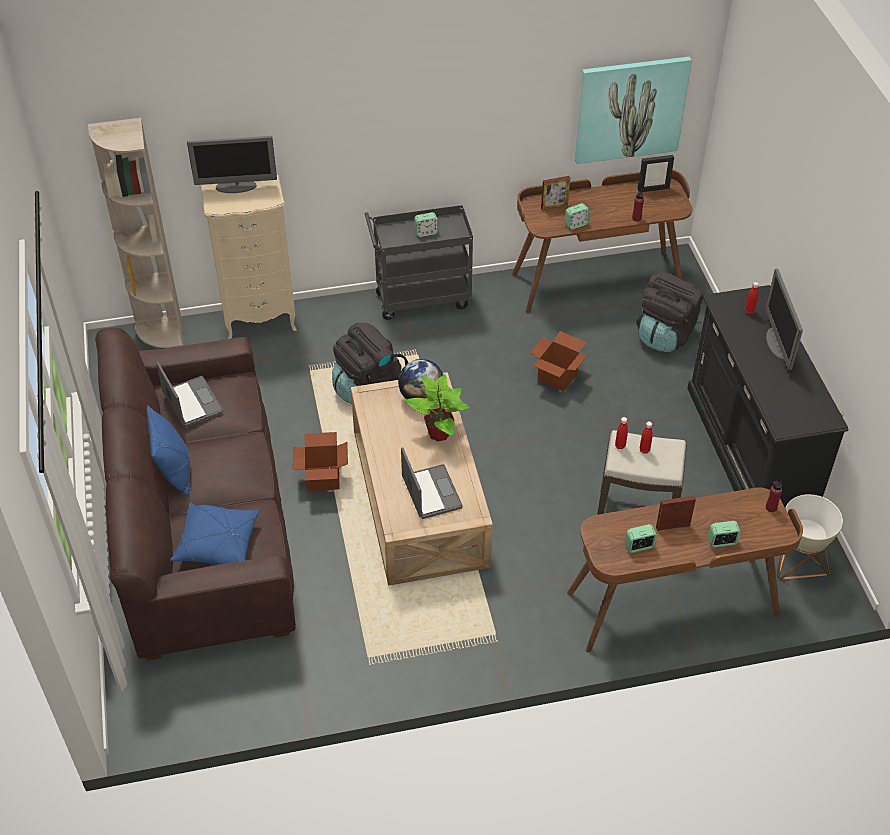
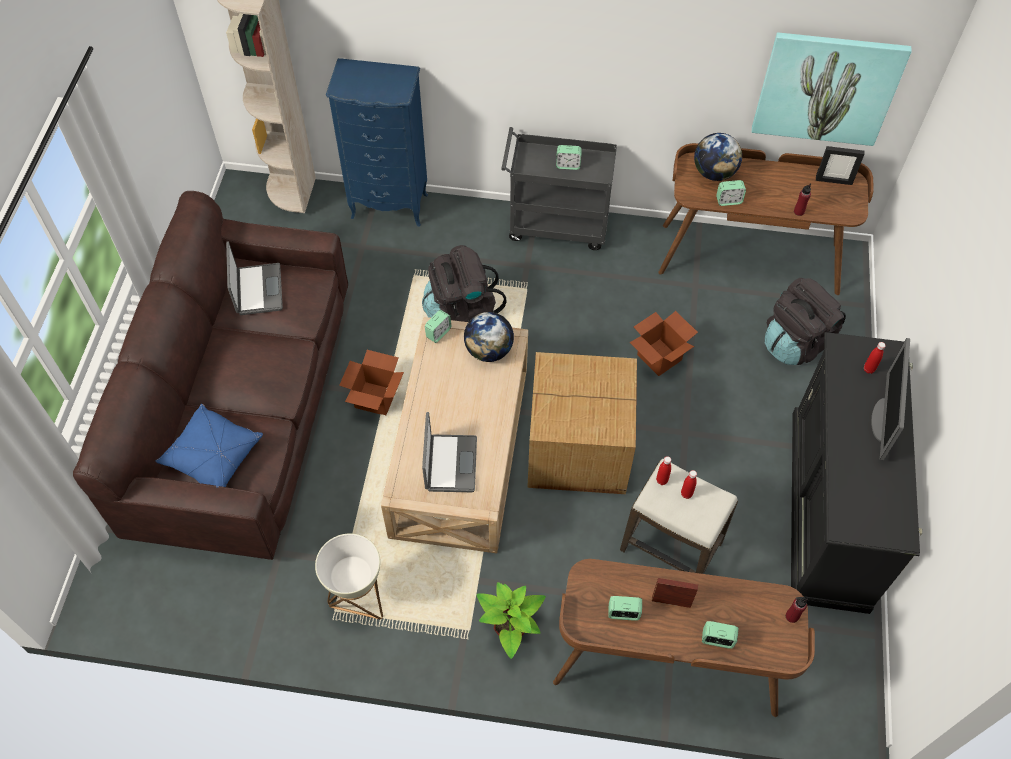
camera: 20 degrees right, 10 degrees up
(175, 472) = (209, 361): blue pillow -> none
(236, 187) = (371, 70): monitor -> none
(260, 323) = (389, 208): beige dresser -> blue dresser
(370, 395) = (438, 333): none -> alarm clock
(440, 433) = (489, 398): potted plant -> potted plant (510, 632)
(523, 466) = (579, 449): none -> cardboard box
(554, 206) = (714, 173): picture frame -> globe
(797, 564) = (823, 662): planter -> planter (357, 596)

